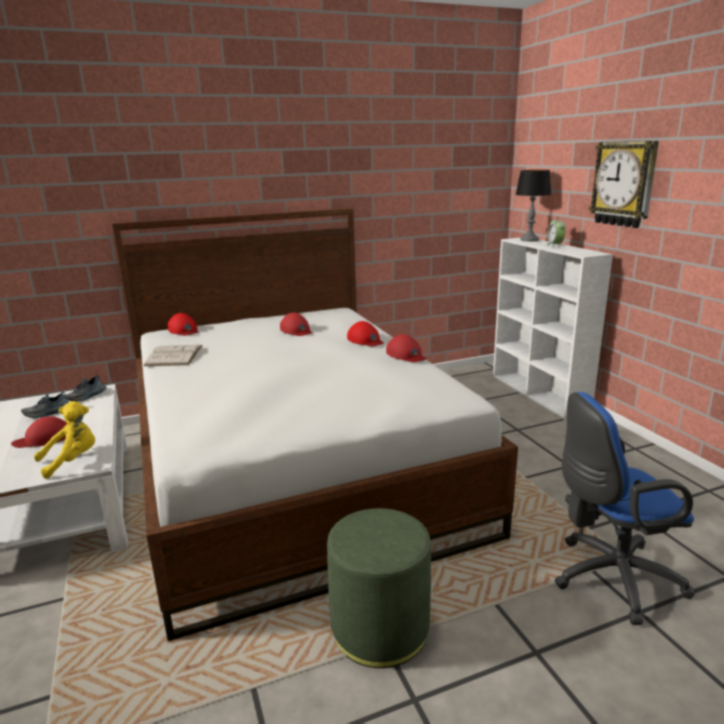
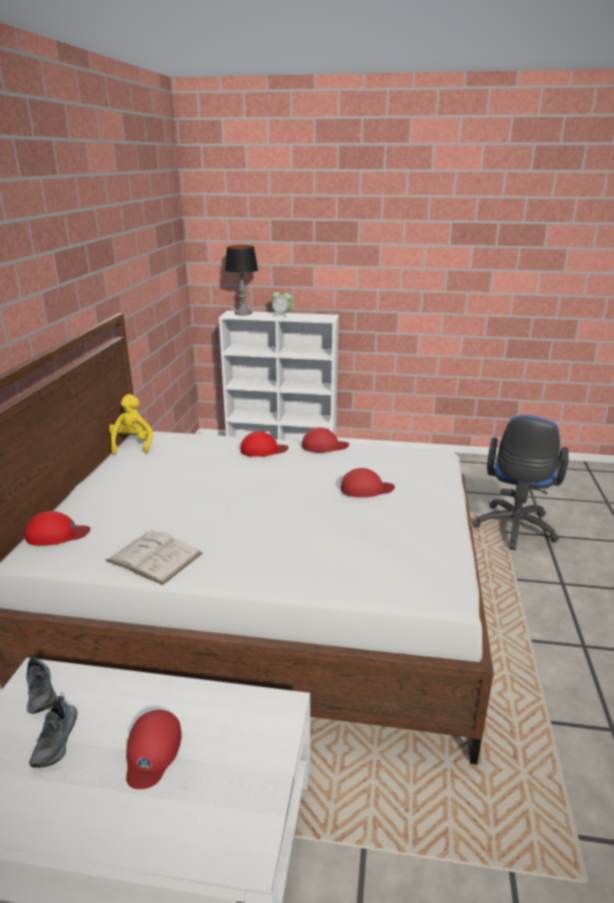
camera: 60 degrees left, 5 degrees up
(72, 461) = (255, 725): yellow plush toy -> yellow plush toy (132, 445)
(296, 330) = (180, 471): red cap -> red cap (366, 489)
(380, 628) = (514, 636): green ottoman -> none
(624, 184) = (336, 256): wall clock -> none

